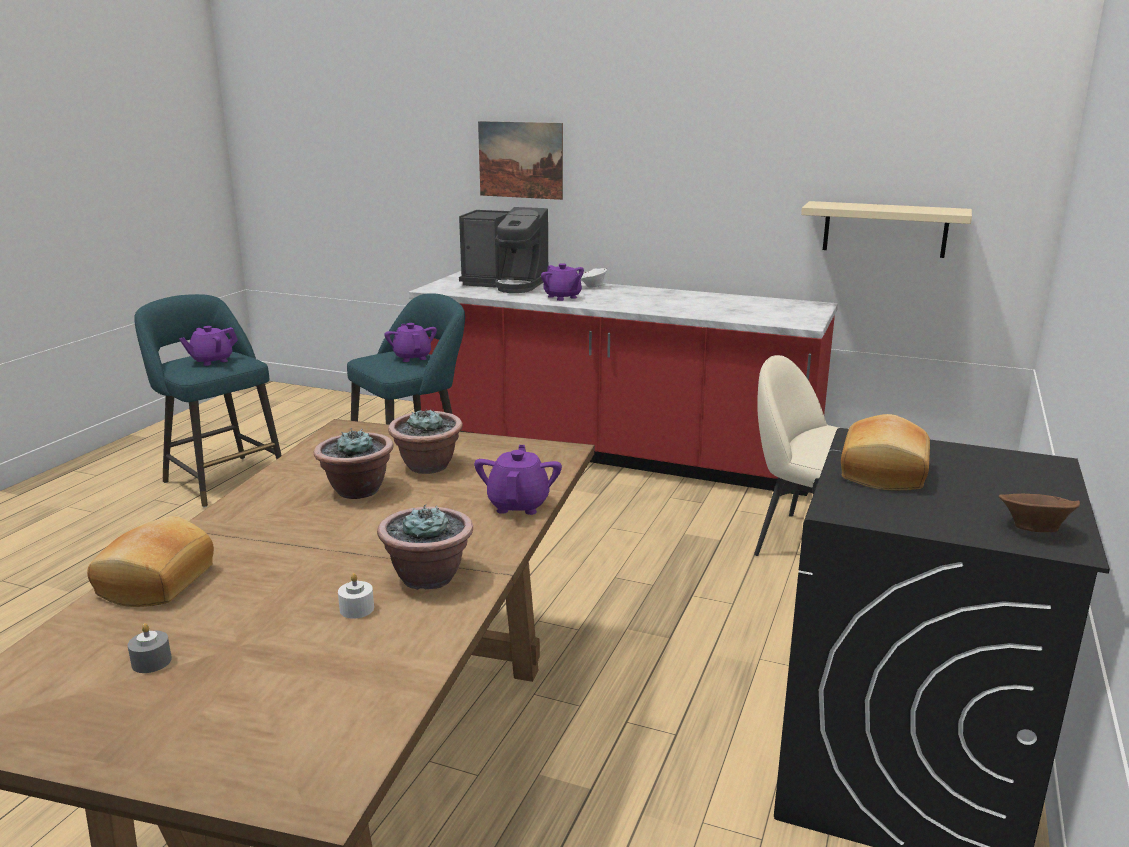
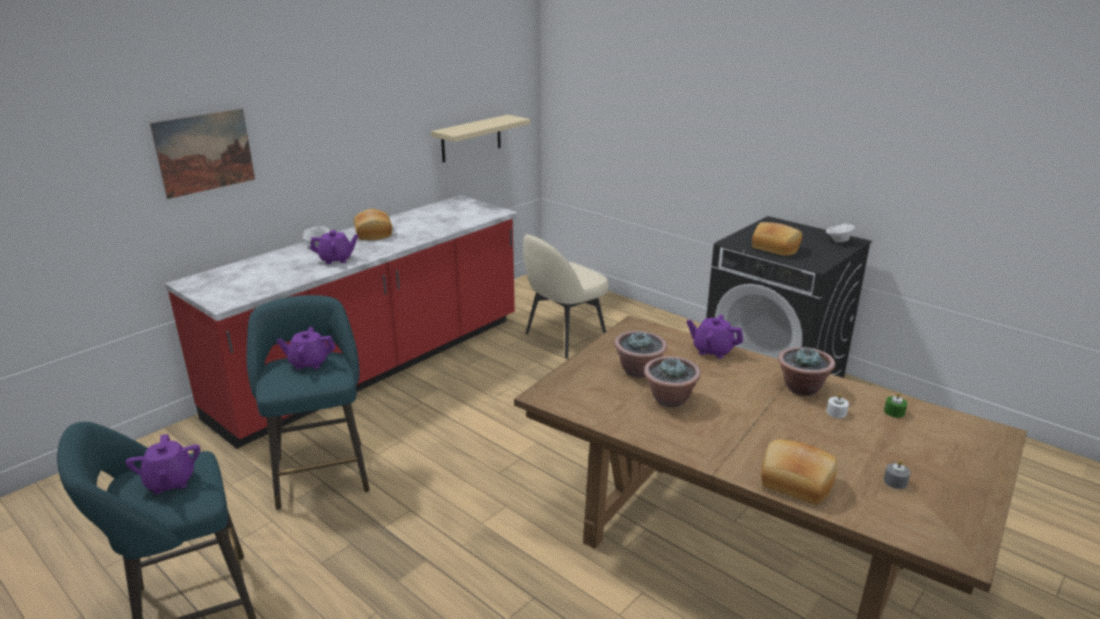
camera: 70 degrees left, 5 degrees up
(375, 665) = (894, 412): none -> green candle
(506, 284) = (257, 272): coffee machine -> none
(648, 295) = (372, 234): none -> bread
(1032, 529) = (838, 241): brown bowl -> white bowl

